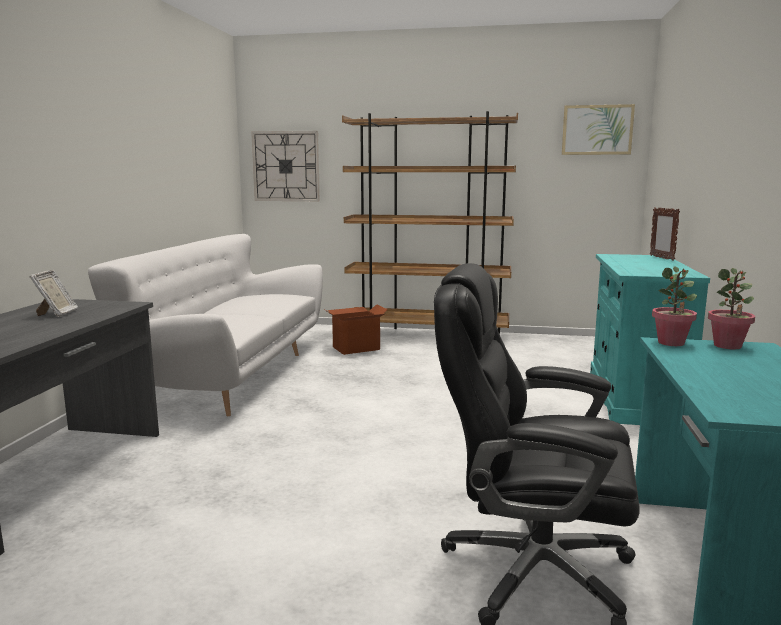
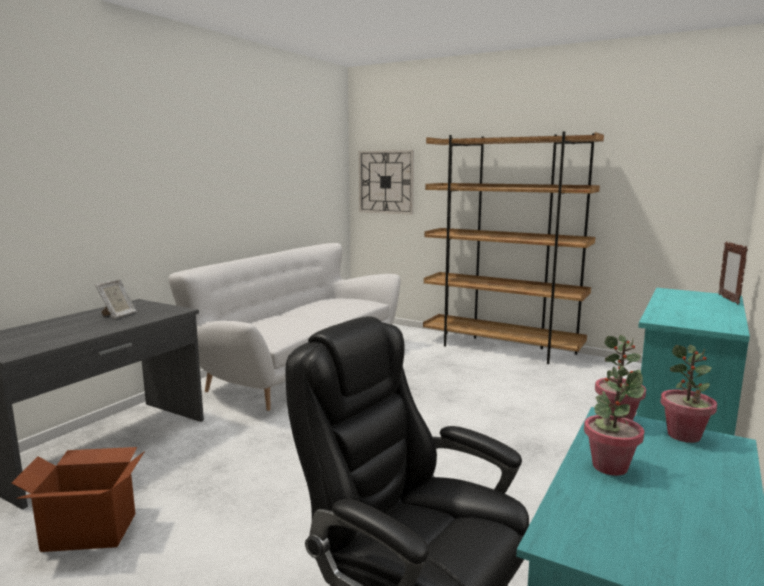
camera: 20 degrees right, 0 degrees up
(355, 348) = (423, 355): cardboard box -> cardboard box (90, 531)
(597, 130) = (695, 148): picture -> none
(704, 369) = (609, 466): none -> potted plant

